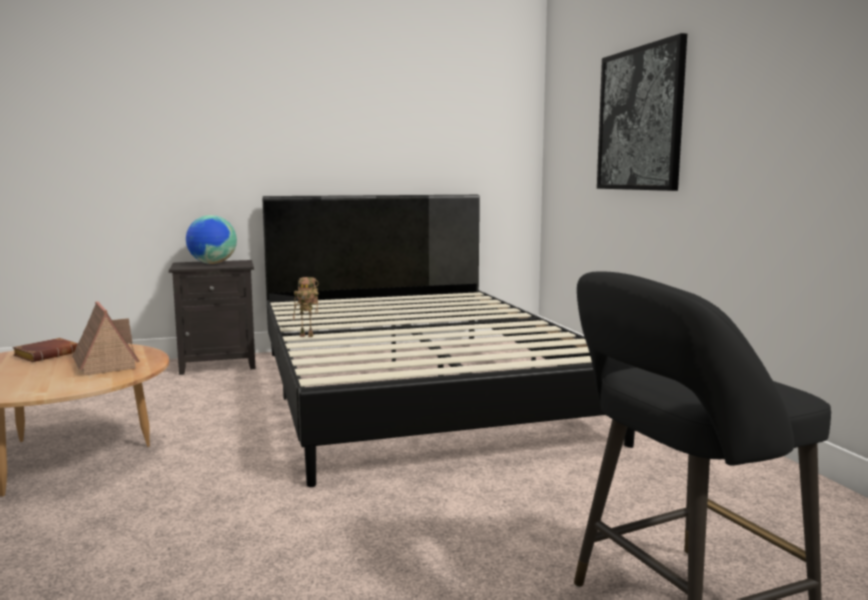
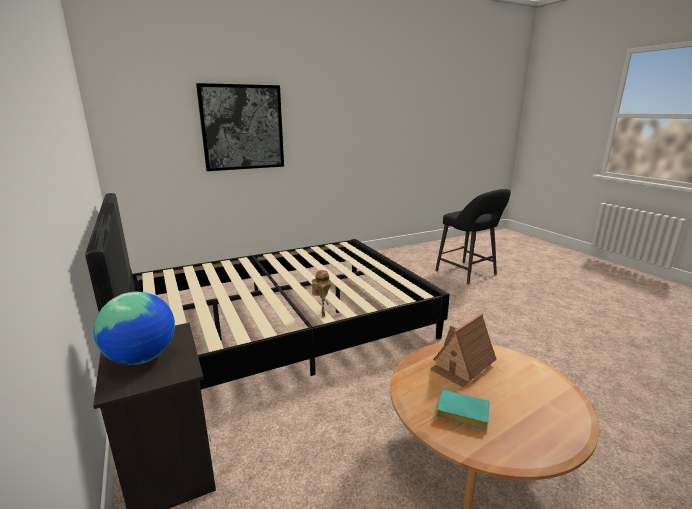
camera: 100 degrees left, 10 degrees up
(48, 355) = (461, 414): brown book -> turquoise book

